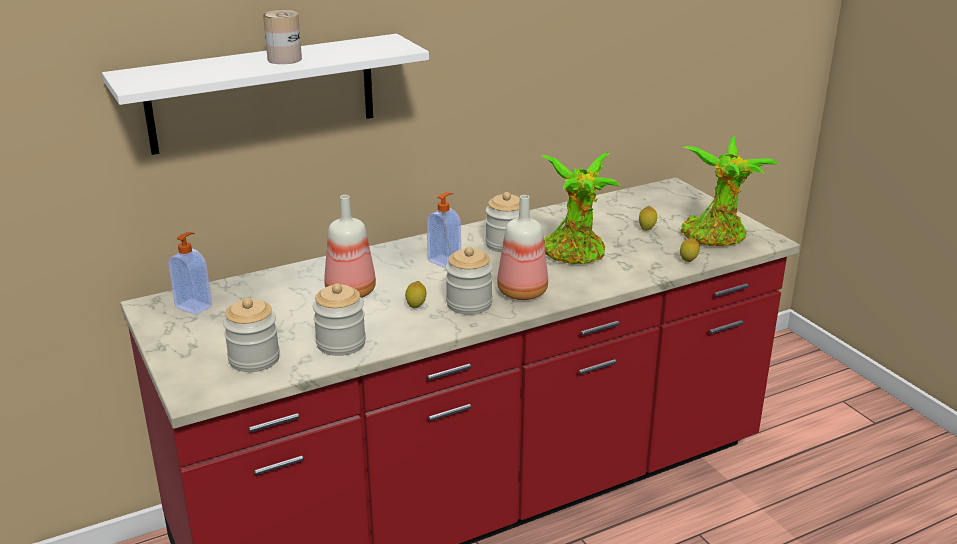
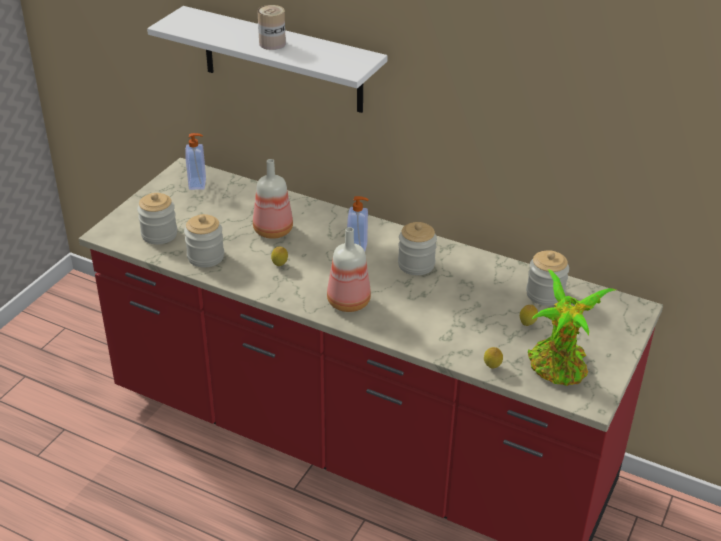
camera: 55 degrees right, 10 degrees up
(469, 304) = (307, 285): jar -> jar (545, 294)
(575, 254) = (437, 304): potted plant -> none

